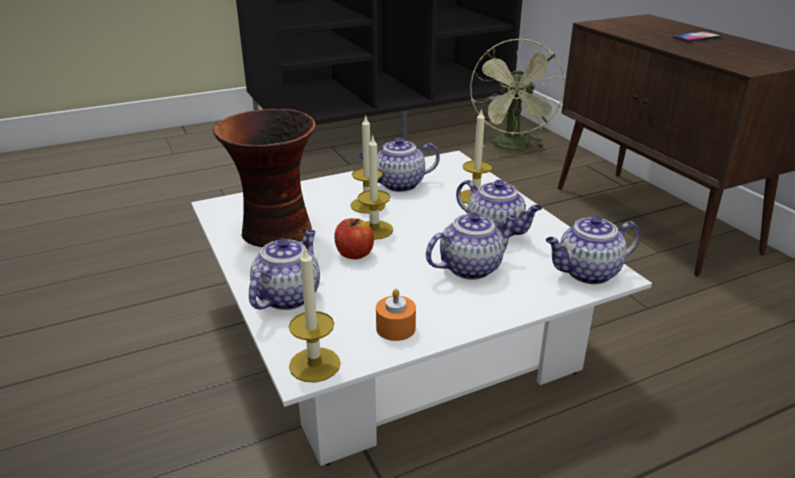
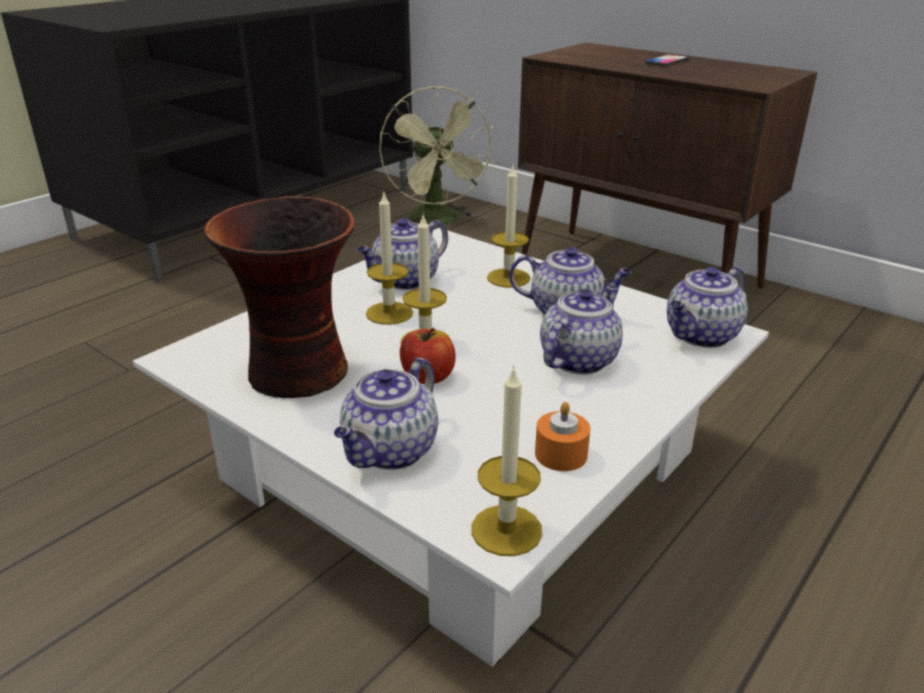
camera: 25 degrees left, 0 degrees up
(287, 296) = (390, 452): teapot -> teapot turned 150 degrees counterclockwise

